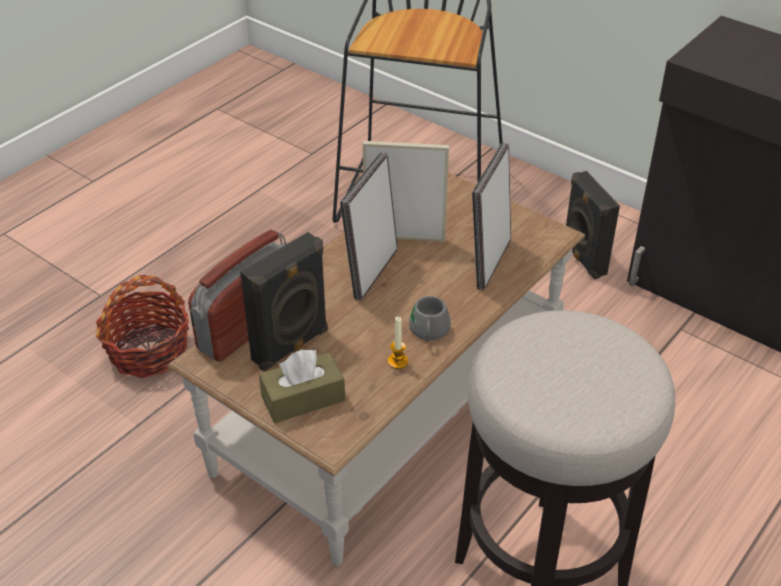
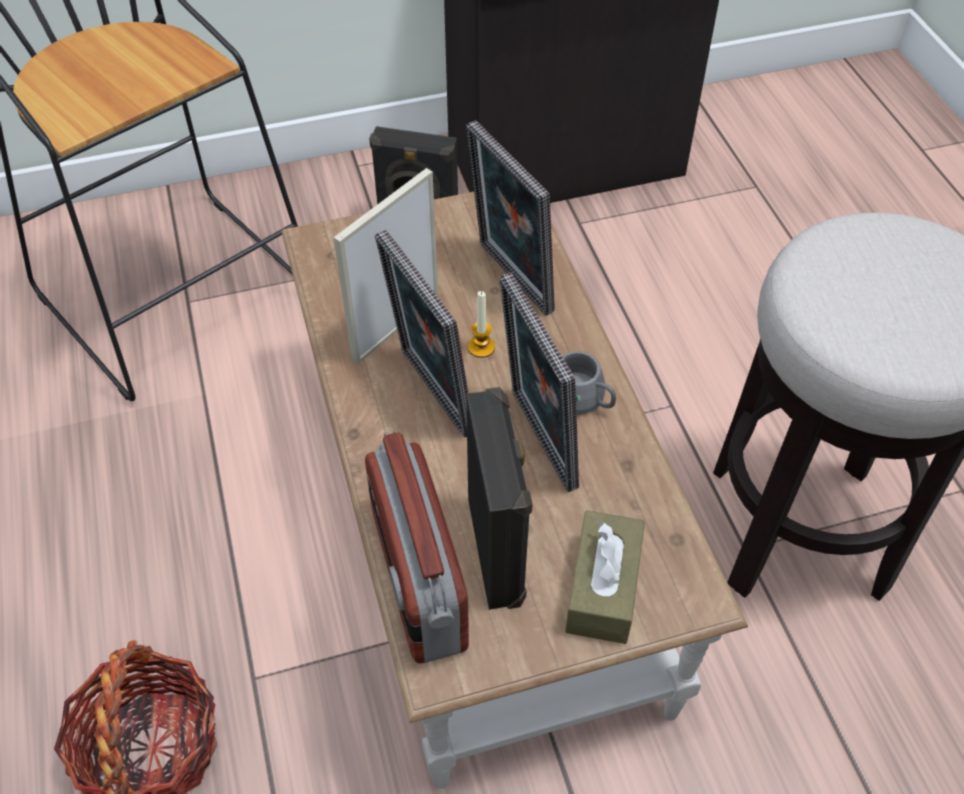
camera: 55 degrees left, 10 degrees up
(379, 327) = (536, 441): none -> picture frame
(397, 361) = (609, 455): candle -> candle (481, 347)

